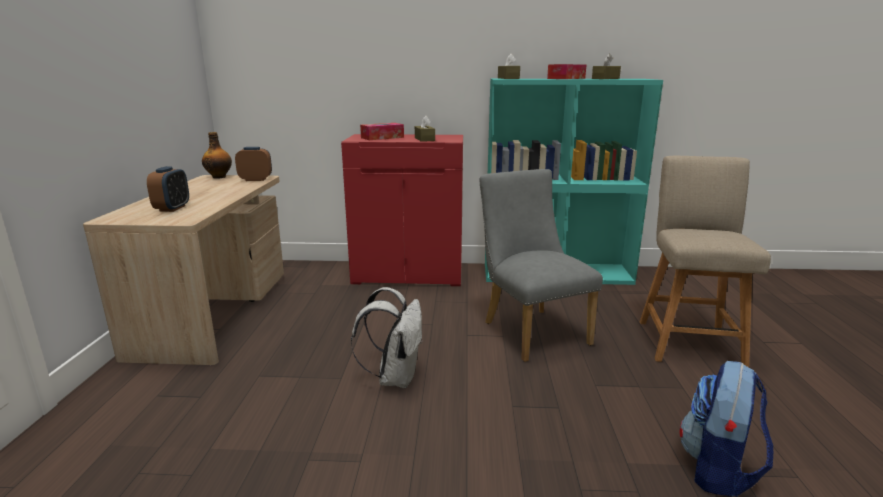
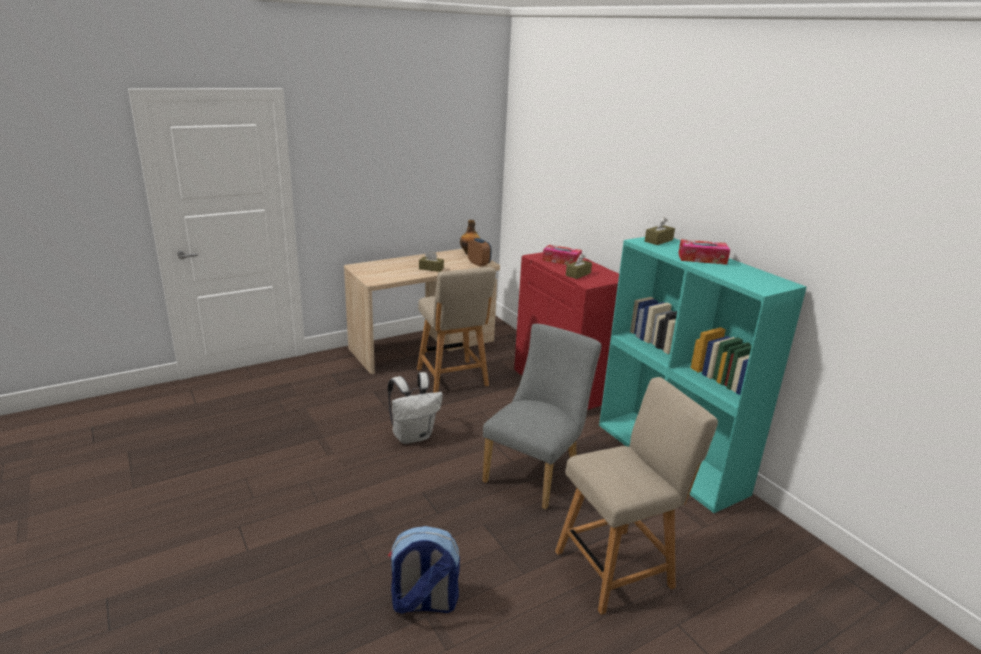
camera: 55 degrees right, 5 degrees up
(172, 208) = (389, 270): alarm clock -> none
(315, 317) = (453, 379): none -> beige chair
(605, 78) = (742, 272): brown tissue box -> brown tissue box (431, 268)

